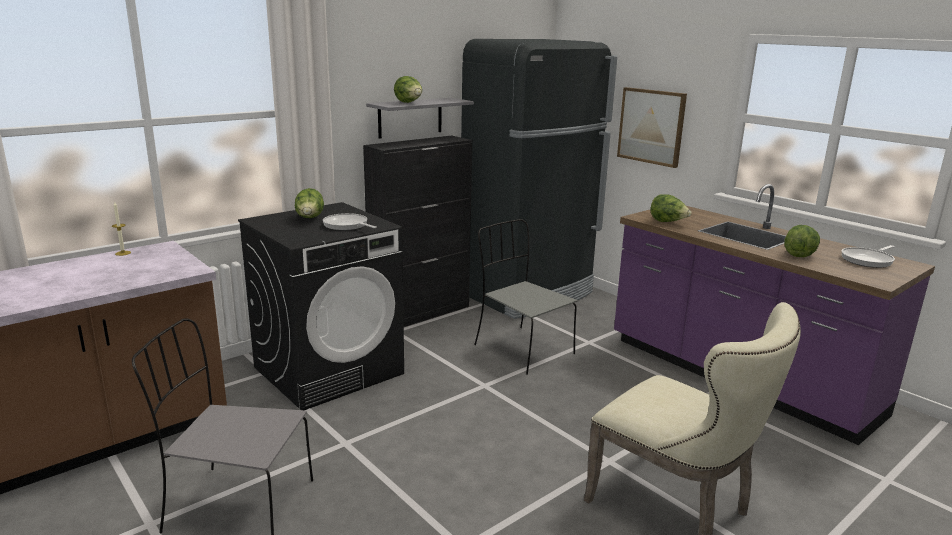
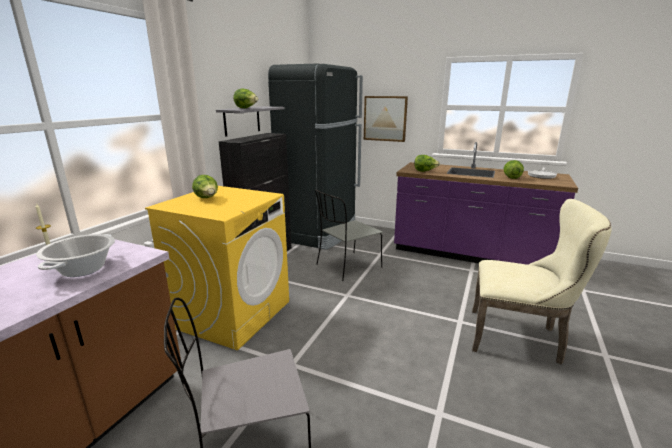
camera: 25 degrees left, 0 degrees up
(131, 273) = (83, 269): none -> cooking pot
(329, 370) = (232, 313): black washing machine -> yellow washing machine
(347, 226) = (244, 199): frying pan -> none
(521, 349) = (347, 266): grey chair -> grey chair turned 60 degrees counterclockwise

